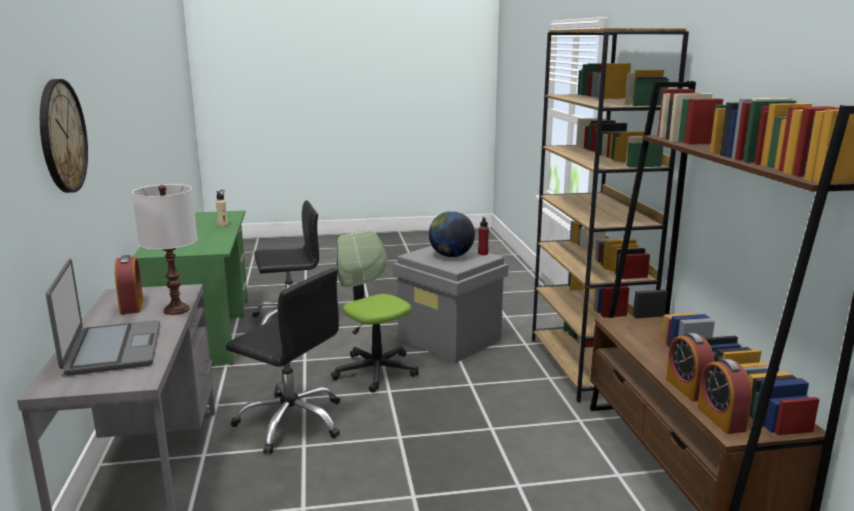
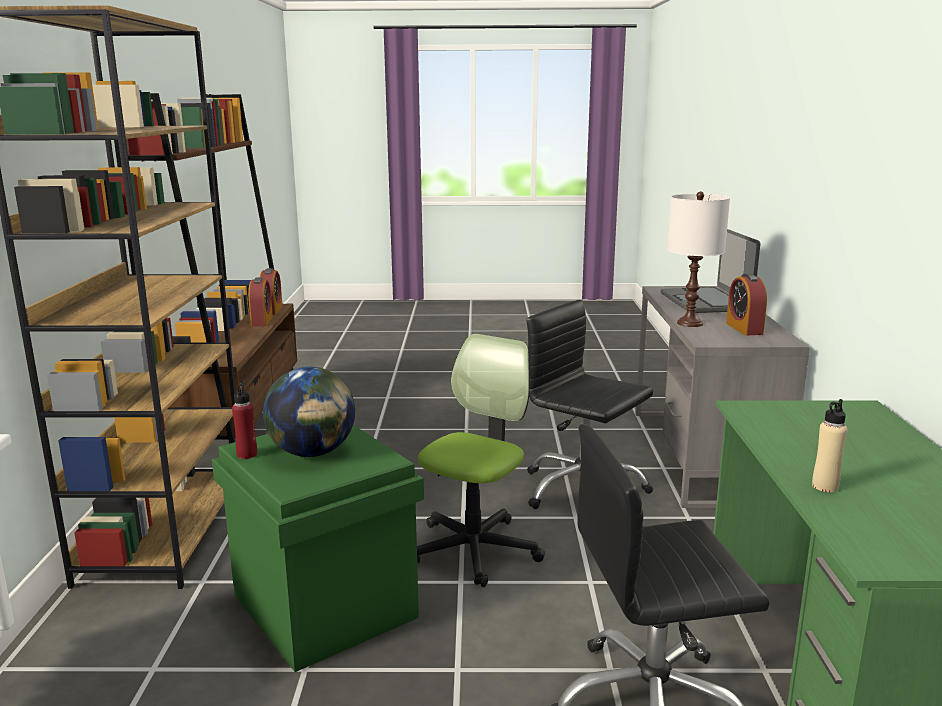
camera: 170 degrees left, 0 degrees up
(62, 136) = (822, 146): wall clock -> none
(375, 371) = (475, 549): office chair -> office chair turned 120 degrees counterclockwise
(450, 339) = (322, 605): grey storage box -> green storage box

